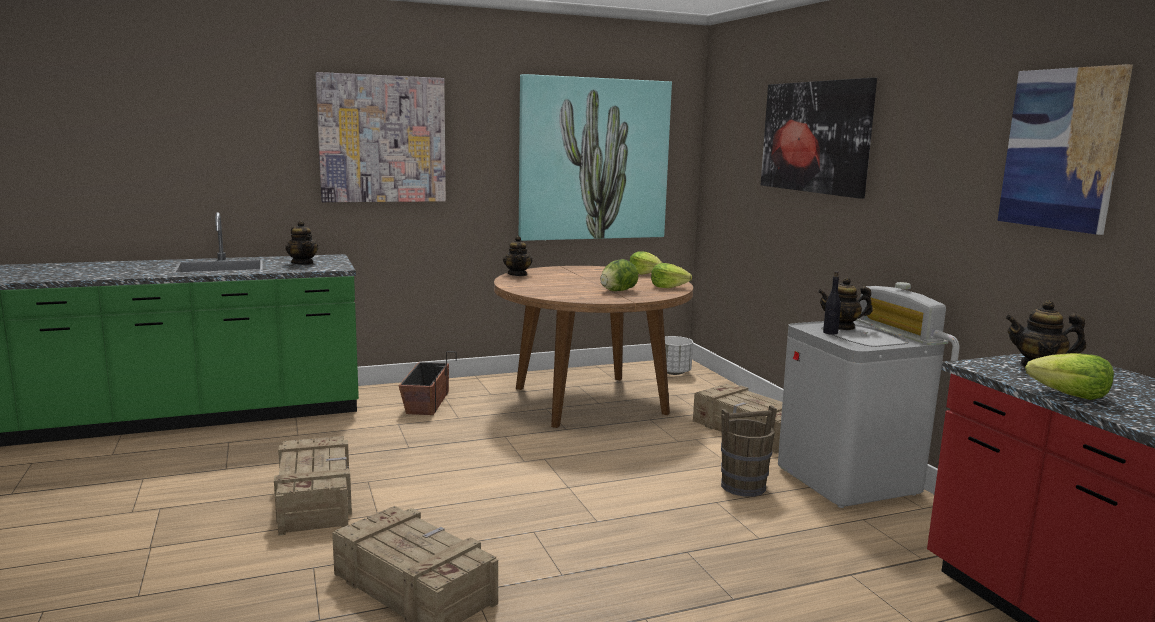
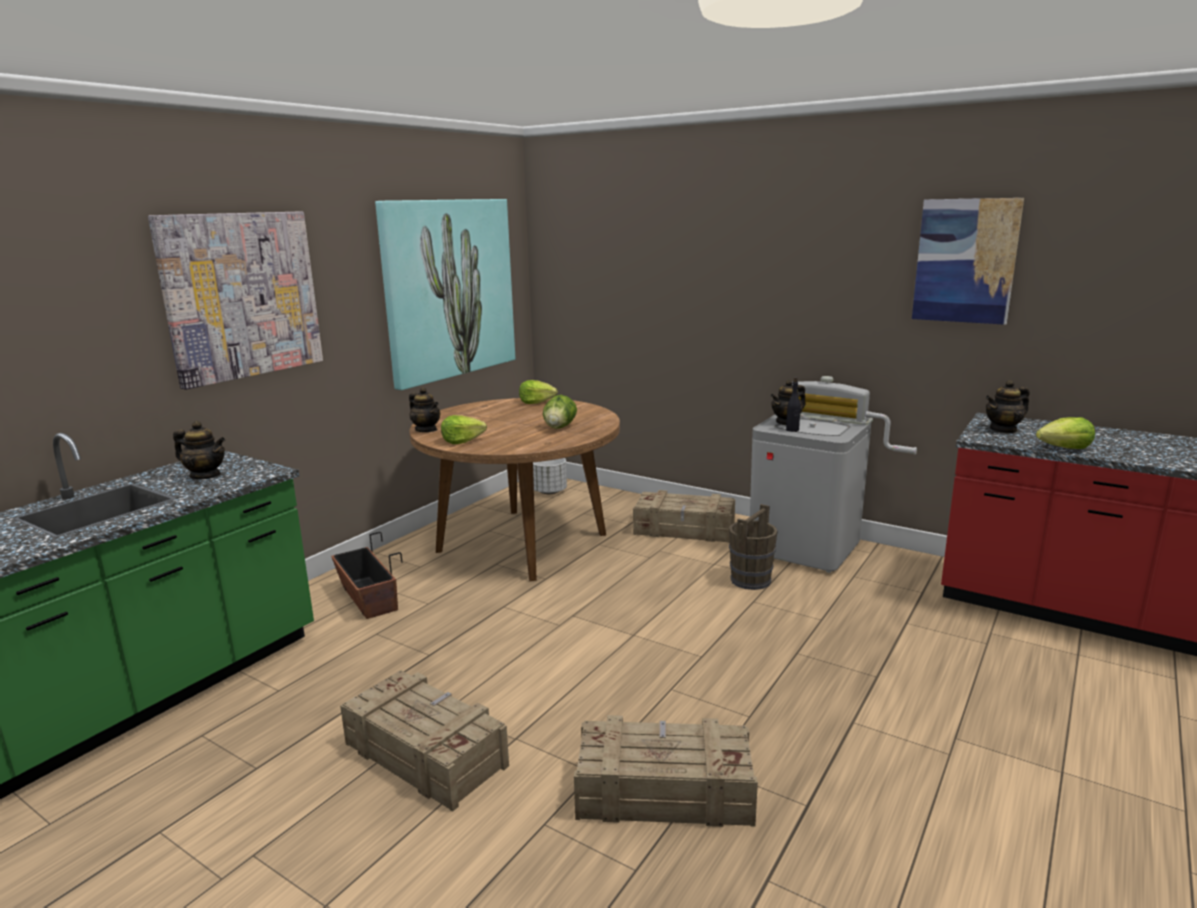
camera: 35 degrees left, 5 degrees up
(668, 287) = (589, 413): lettuce -> lettuce (462, 441)
(815, 137) = (695, 253): picture -> none

